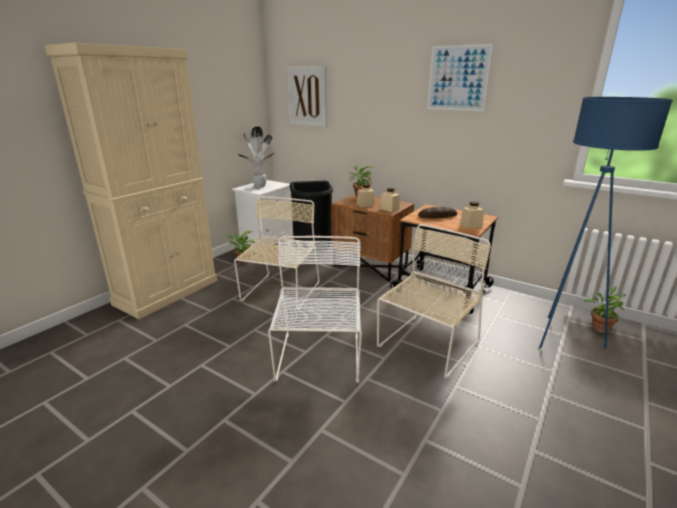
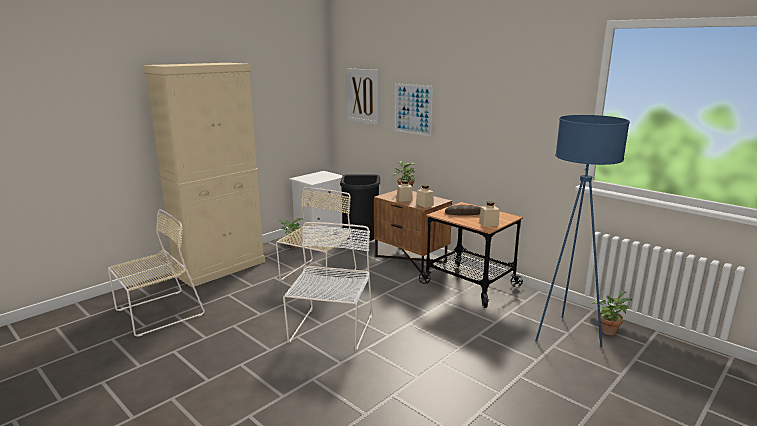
camera: 10 degrees right, 5 degrees down
(260, 187) = (315, 177): potted plant -> none
(427, 345) = (430, 329): beige chair -> beige chair (156, 313)
(458, 78) = (486, 88): picture -> picture (413, 109)

